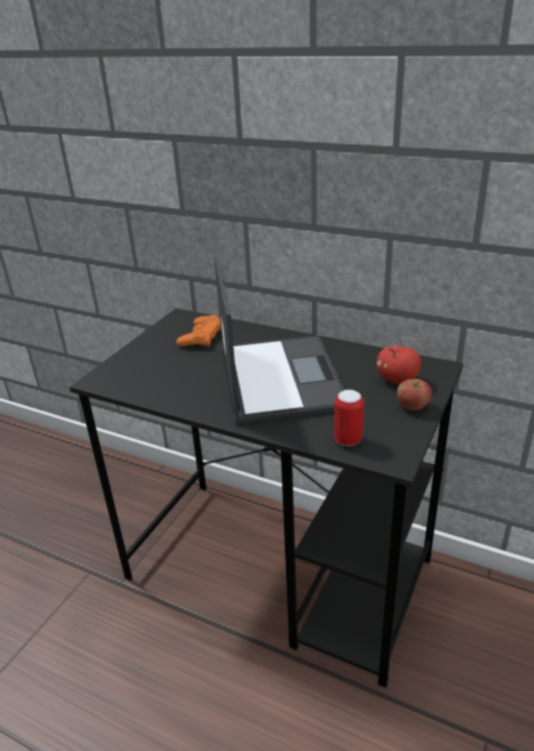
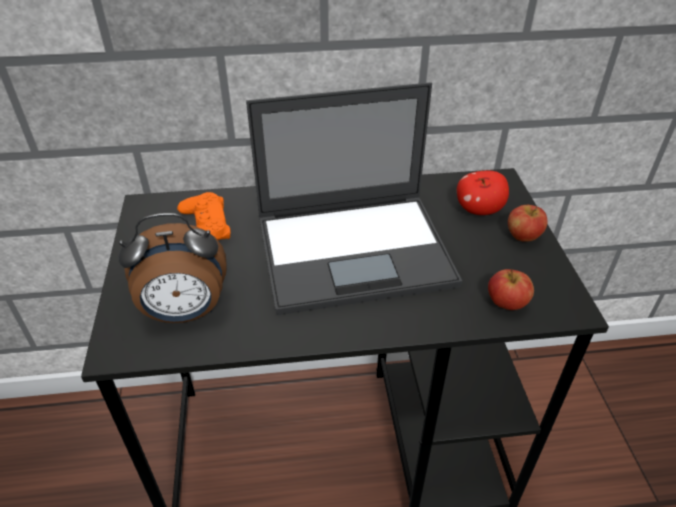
camera: 35 degrees left, 10 degrees up
(146, 376) = (185, 313): none -> alarm clock
(279, 377) = (356, 250): laptop -> laptop turned 120 degrees clockwise
(348, 440) = (506, 304): can -> apple

